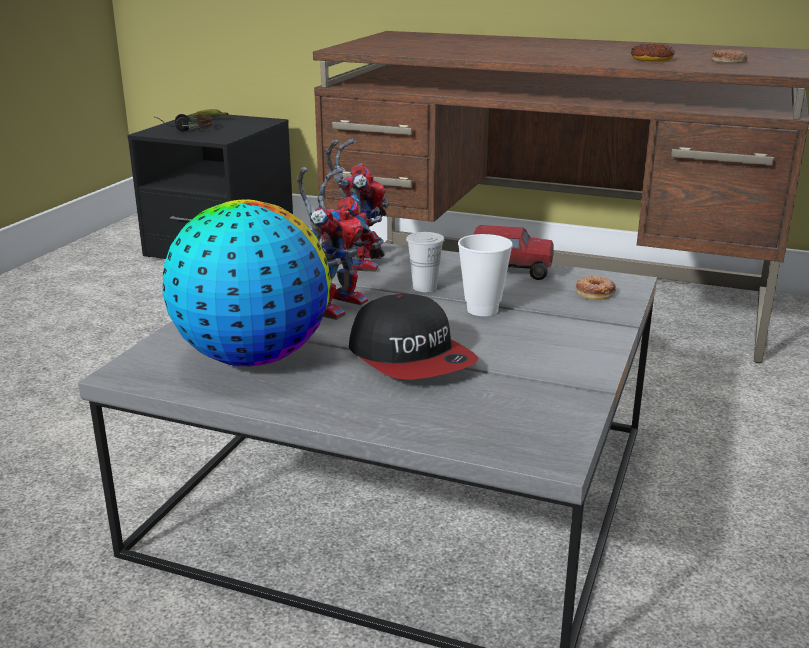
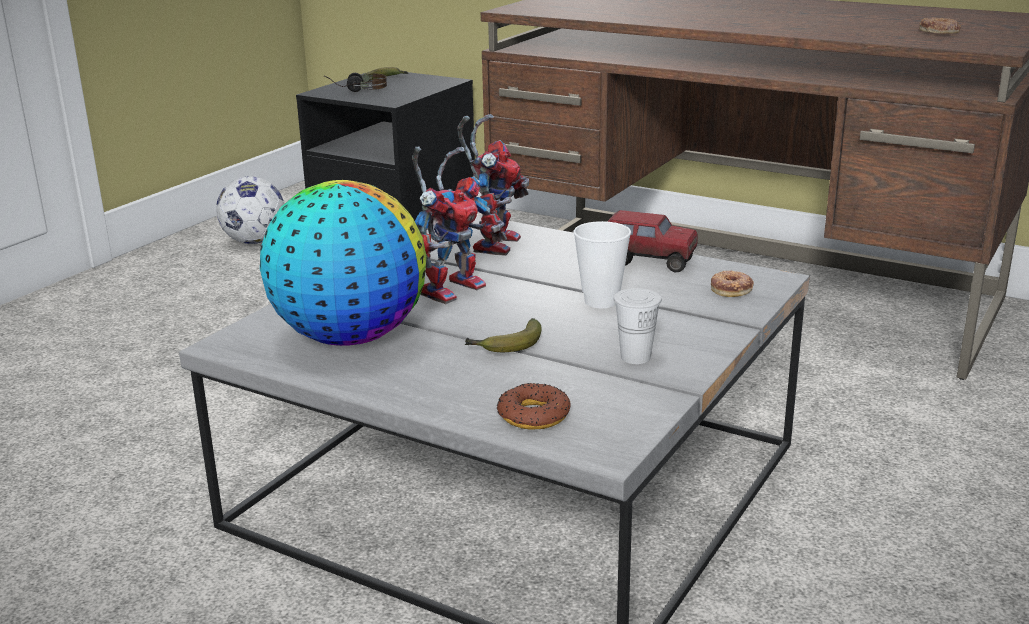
camera: 10 degrees right, 0 degrees up
(93, 273) = (255, 241): none -> football
(411, 357) = (506, 346): cap -> banana
(424, 287) = (550, 275): white cup -> white cup (635, 357)
(651, 59) = (850, 27): donut -> donut (533, 415)

